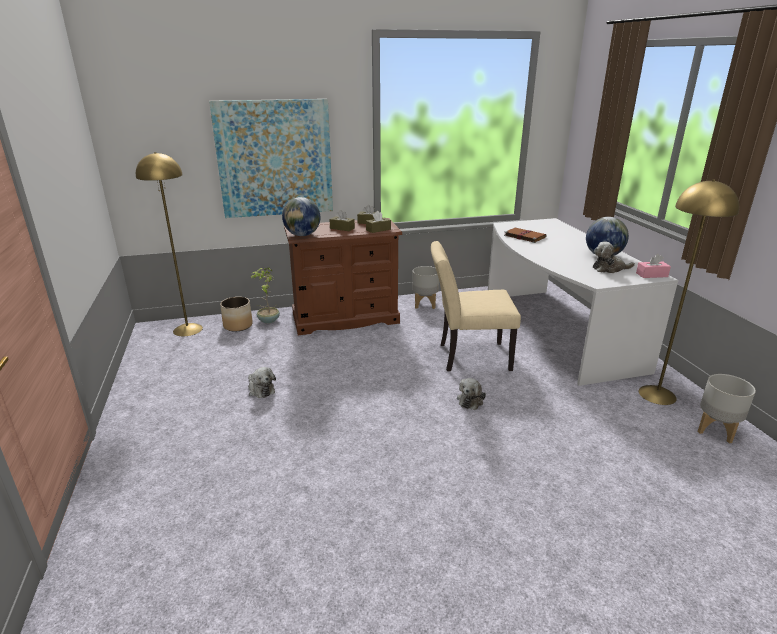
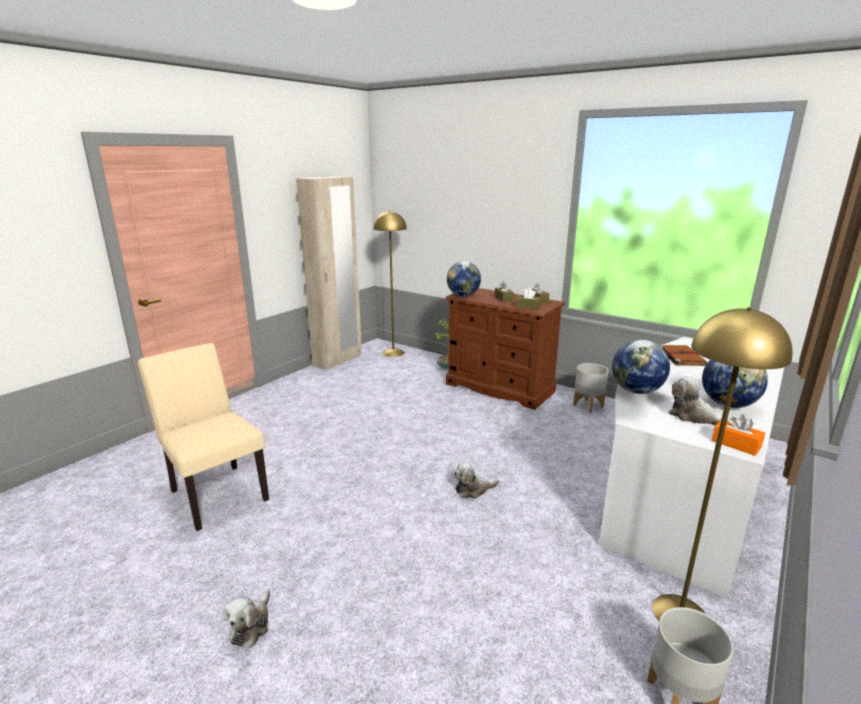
camera: 50 degrees right, 5 degrees down
(137, 363) = (338, 360): none -> beige wardrobe
(238, 325) = (423, 362): planter -> none
(260, 389) = (363, 404): plush toy -> plush toy (251, 625)
(275, 159) = (481, 228): picture -> none
(468, 357) = (539, 461): beige chair -> beige chair (216, 491)
(558, 266) = (636, 391): none -> globe
(651, 275) = (736, 444): pink tissue box -> orange tissue box

